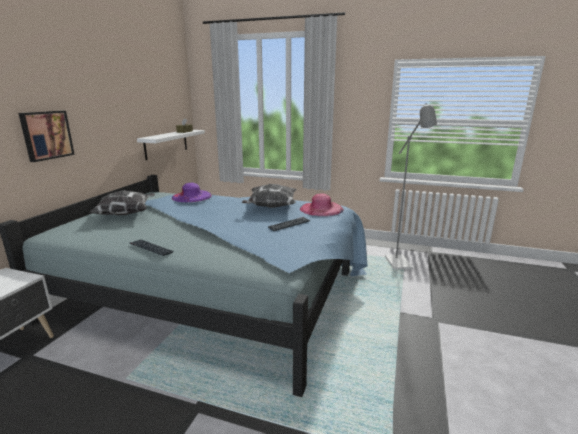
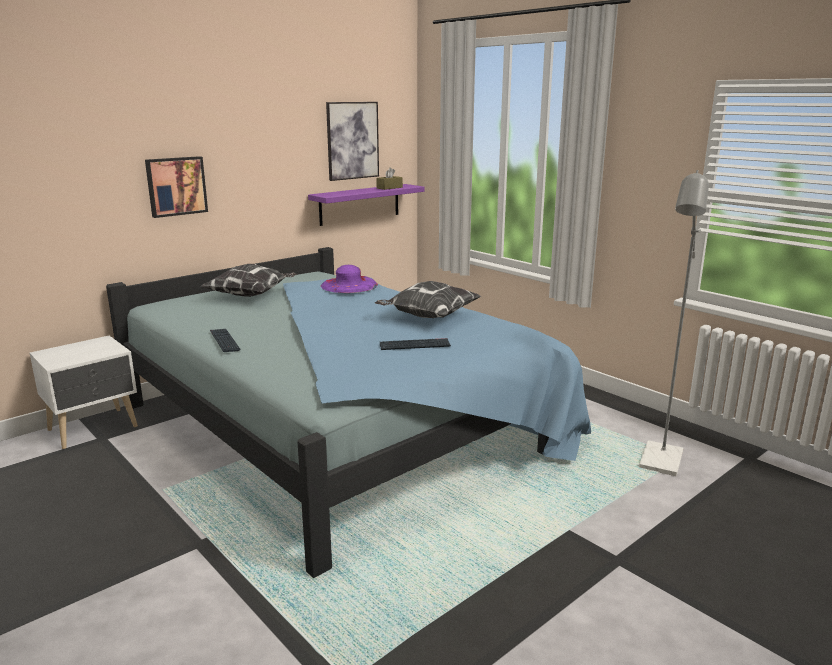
camera: 30 degrees right, 0 degrees up
(158, 100) = (352, 140): none -> picture
(166, 144) = (359, 204): white shelf -> purple shelf
(321, 209) = (496, 332): pink hat -> none

